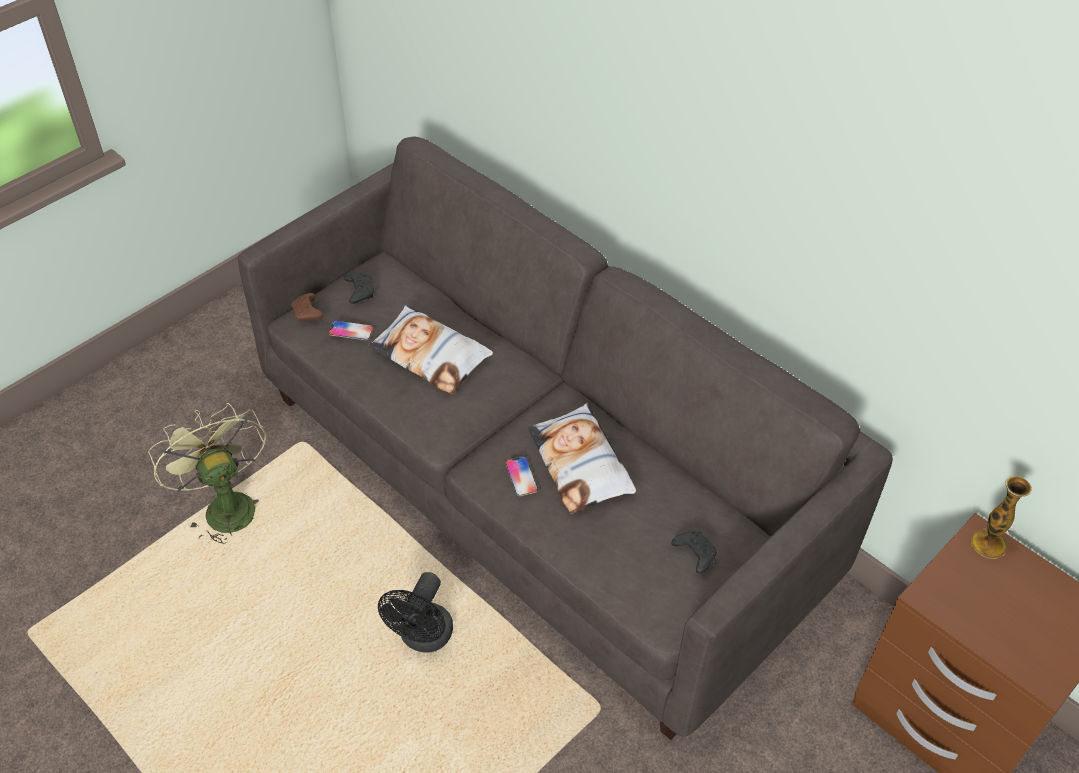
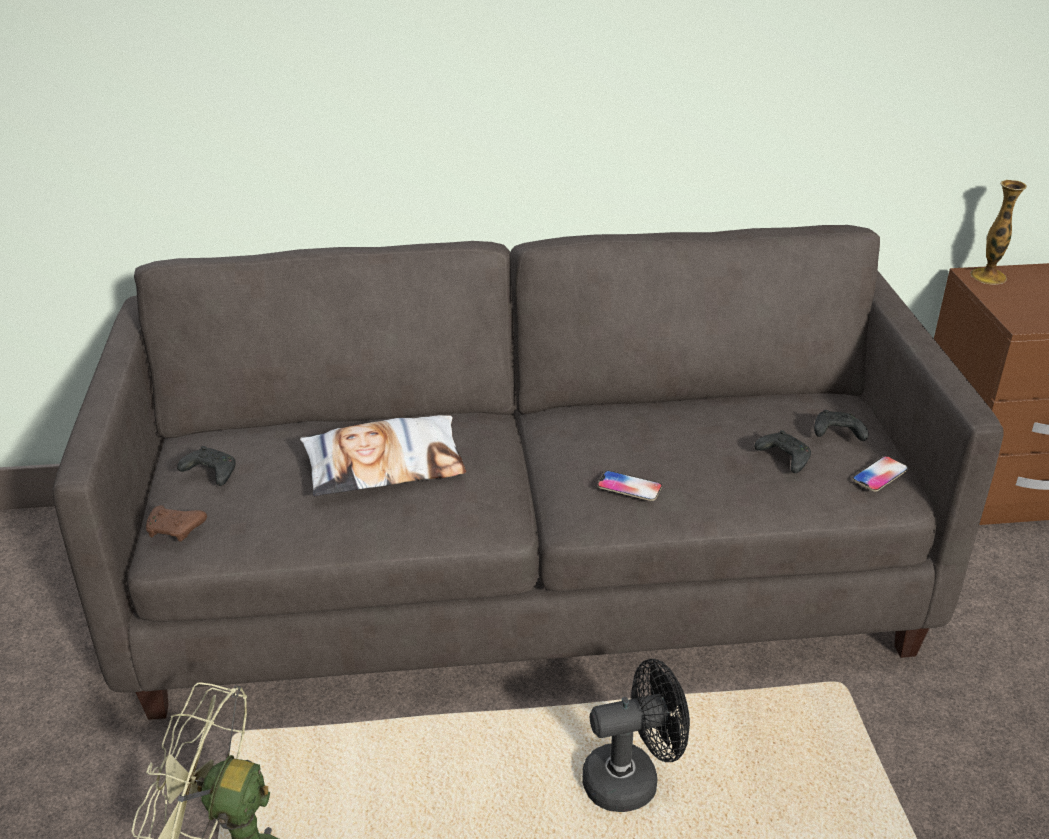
camera: 50 degrees left, 15 degrees down
(351, 331) = (262, 505): phone -> phone (880, 475)
(423, 638) = (632, 779): black fan -> black fan turned 75 degrees counterclockwise
(581, 464) = (655, 444): pillow -> none
(630, 538) = (783, 458): none -> black game controller

